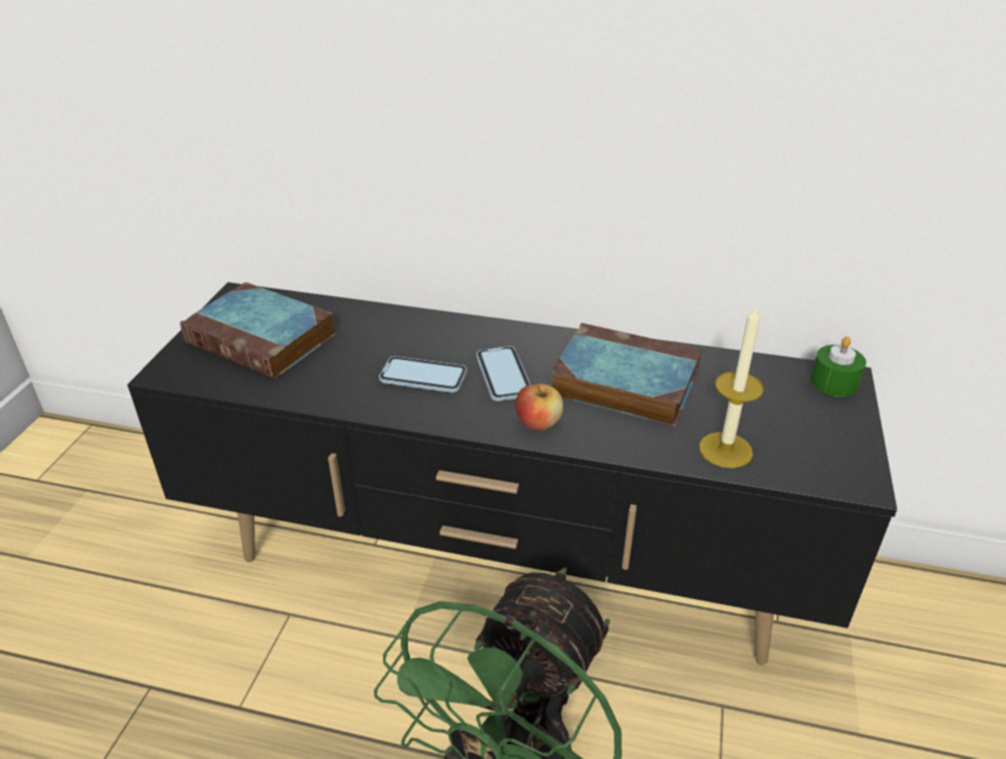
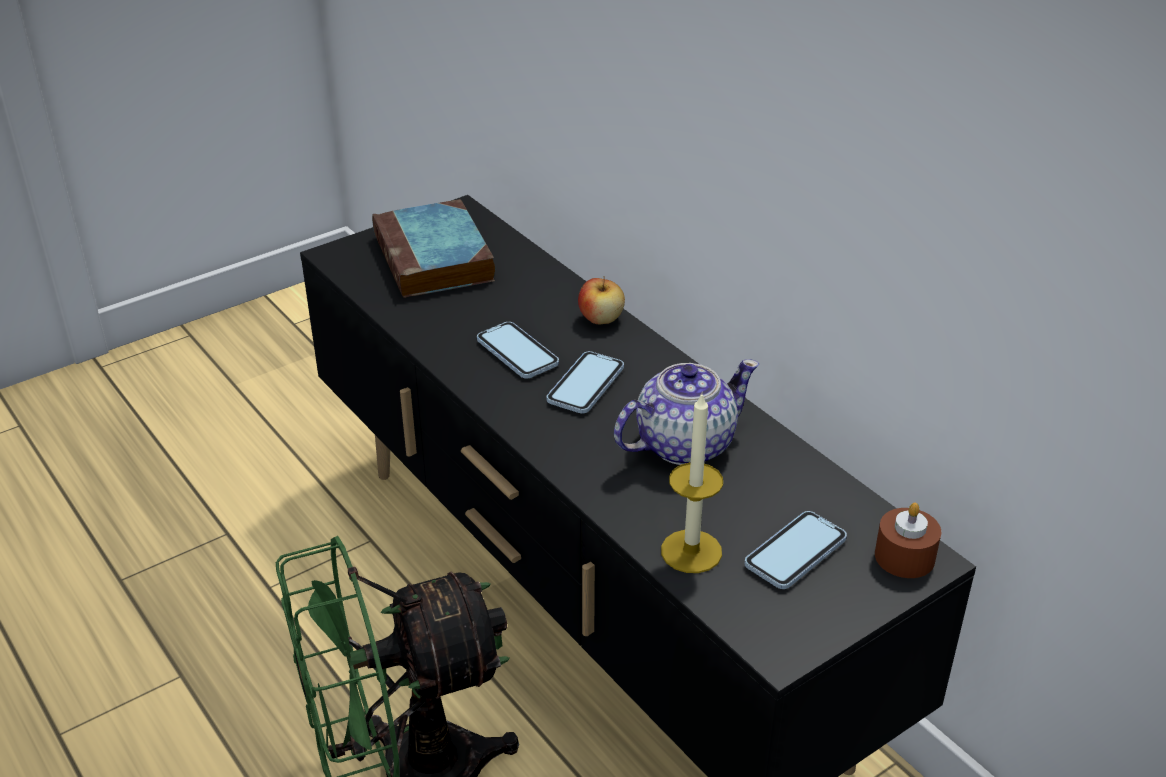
camera: 40 degrees right, 0 degrees up
(539, 423) = (559, 440): apple -> apple (601, 319)
(621, 382) = (683, 444): book -> teapot
(780, 414) = (795, 552): none -> phone
(834, 382) = (904, 557): green candle -> brown candle

